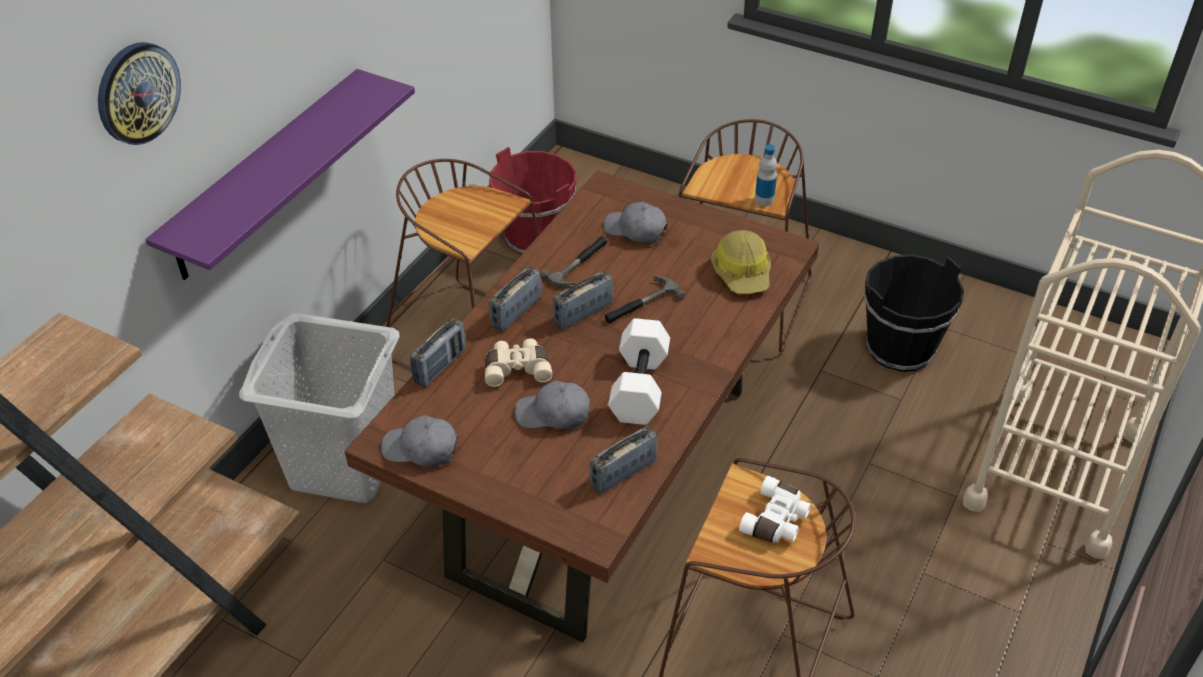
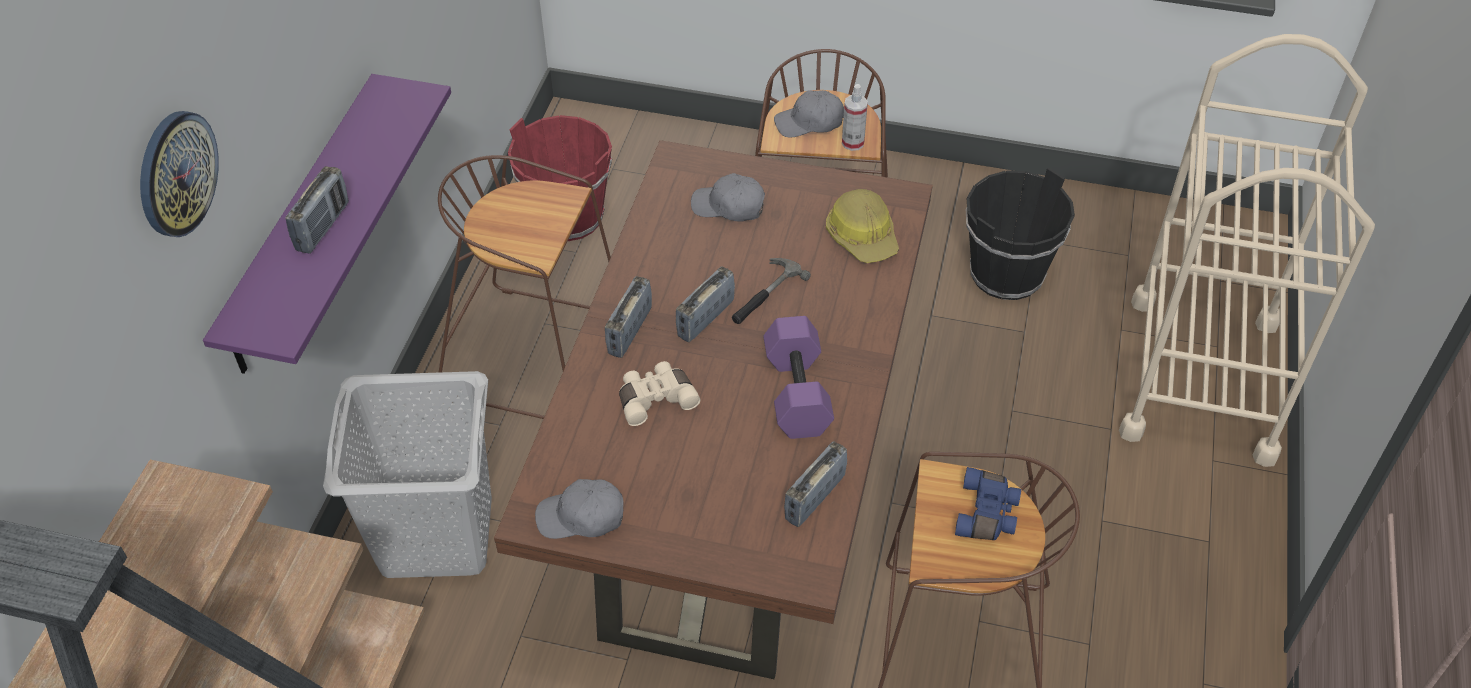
camera: 15 degrees left, 5 degrees up
(440, 366) = (567, 413): radio -> radio (323, 227)
(553, 414) = (714, 444): grey cap -> grey cap (809, 122)
(580, 264) = (681, 259): hammer -> none
(638, 385) = (795, 392): white dumbbell -> purple dumbbell
(764, 200) = (853, 143): bottle -> spray bottle
(777, 520) = (988, 514): white binoculars -> blue binoculars

